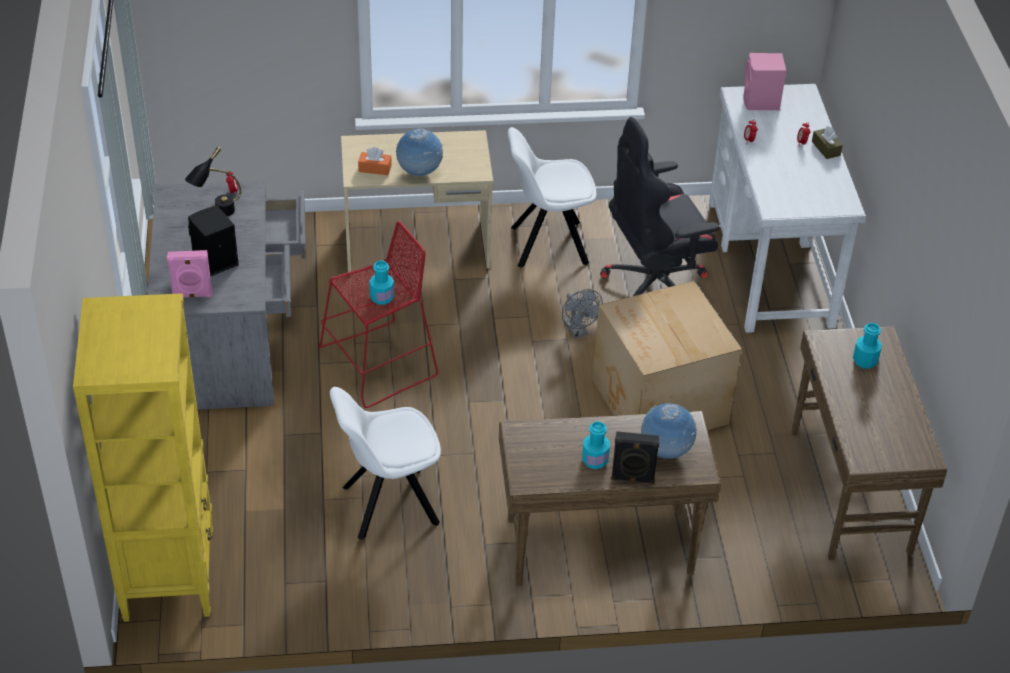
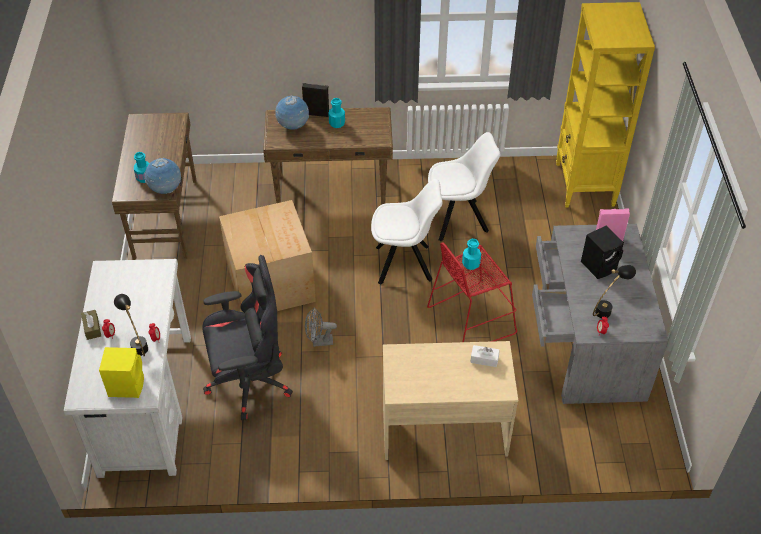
camera: 175 degrees left, 5 degrees up
(375, 168) = (484, 359): orange tissue box -> white tissue box
(419, 172) = (445, 354): globe -> globe (165, 190)
(548, 245) = (330, 429): white chair -> white chair (404, 264)
(578, 331) = (319, 342): grey fan -> grey fan turned 75 degrees counterclockwise
(761, 102) = (127, 384): pink speaker -> yellow speaker
(768, 136) = (137, 343): none -> black table lamp

